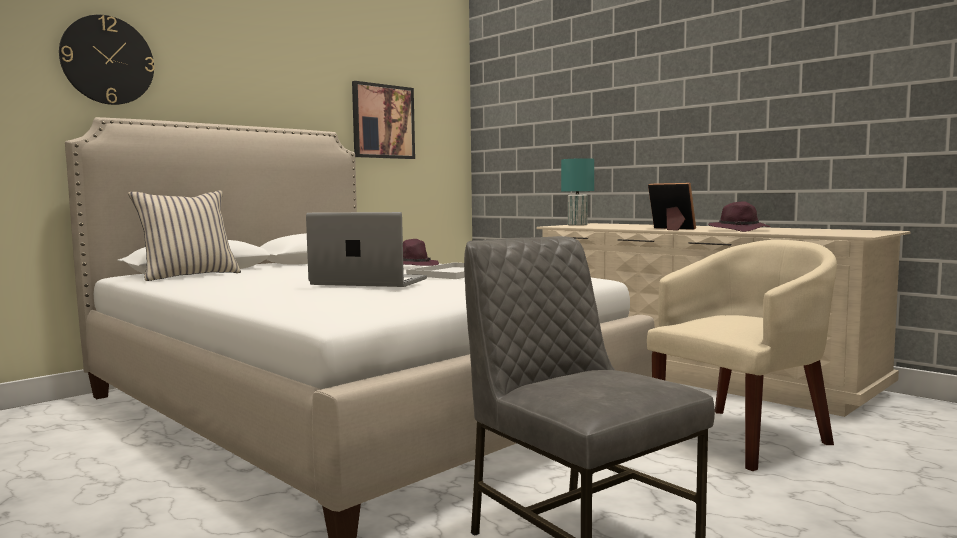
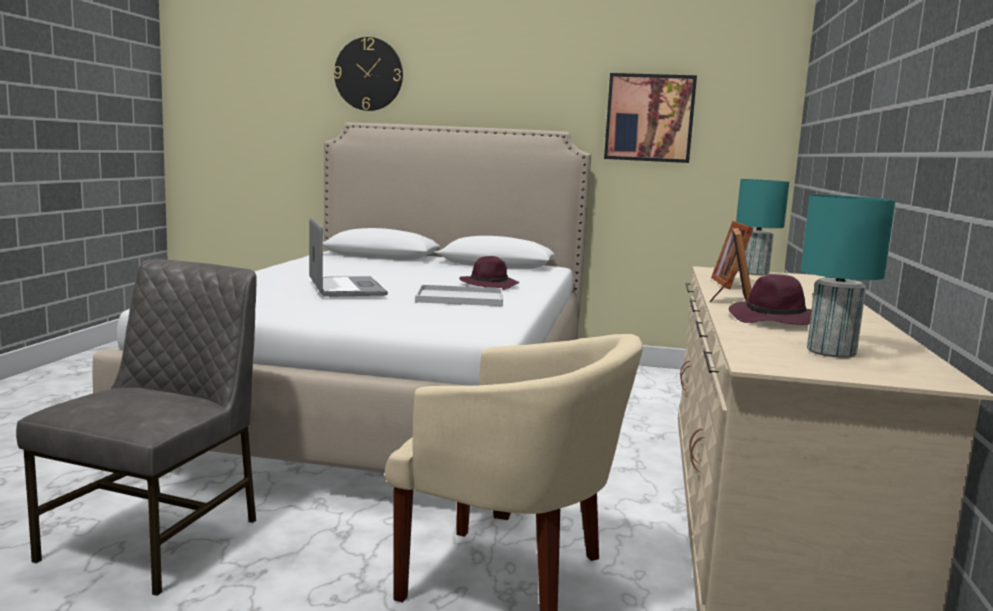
camera: 55 degrees right, 5 degrees up
(188, 276) = (348, 258): beige pillow -> none
(617, 227) = (733, 284): none -> picture frame
(824, 231) = (829, 351): none -> turquoise table lamp

